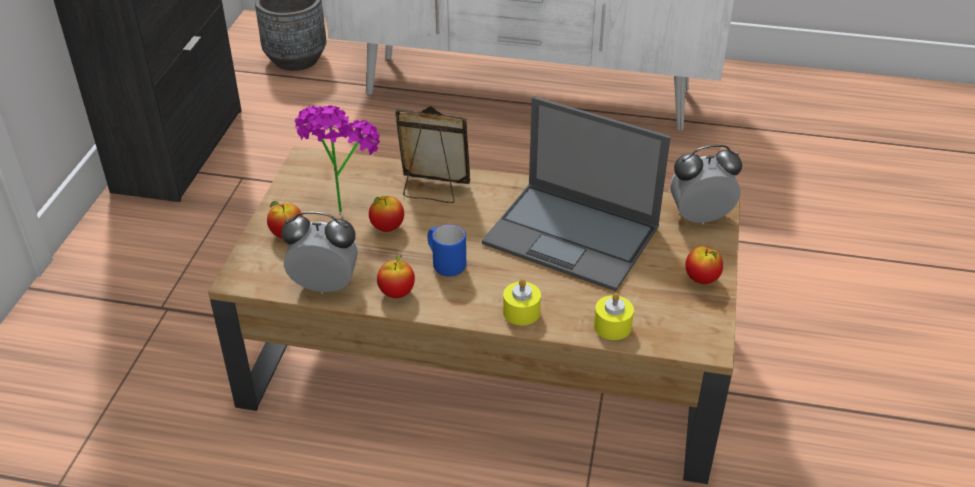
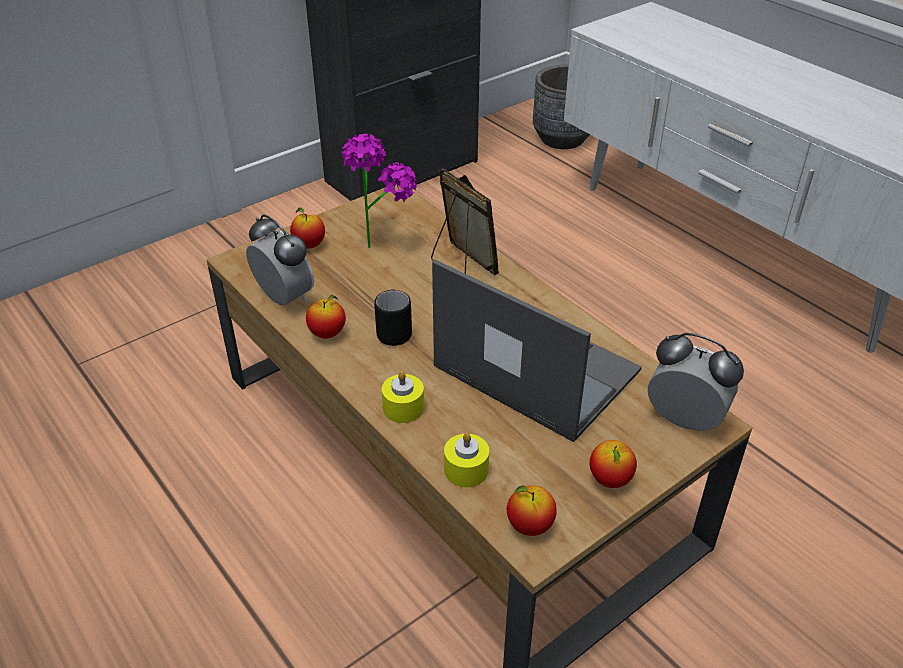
camera: 40 degrees right, 0 degrees up
(387, 228) = (387, 278): apple -> apple (530, 526)
(445, 264) = (394, 331): blue mug -> black mug
(573, 236) = (534, 368): laptop -> laptop turned 150 degrees clockwise

